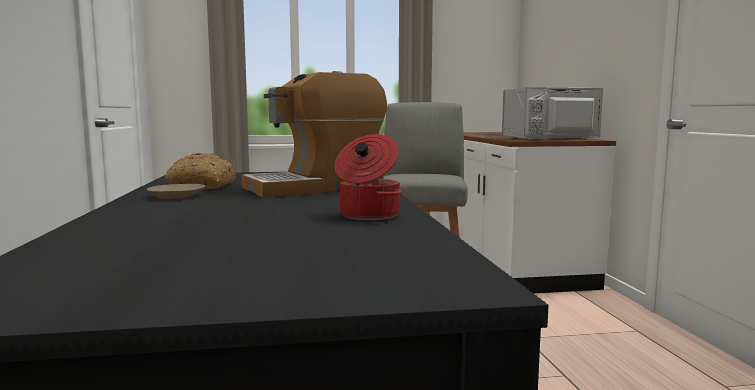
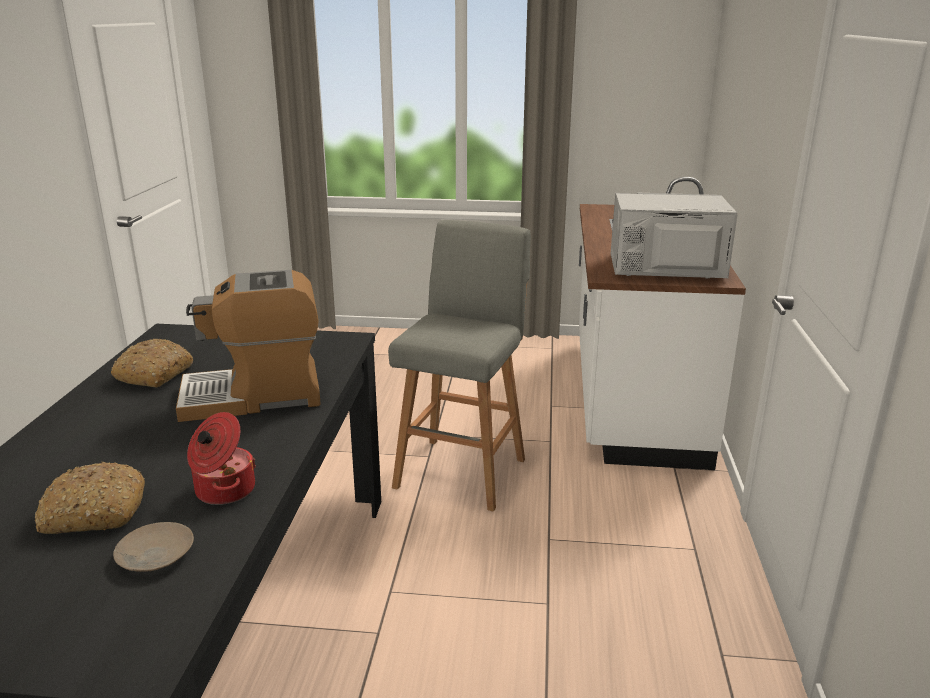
camera: 15 degrees right, 15 degrees up
(176, 196) = (106, 406): beige plate -> beige plate (155, 555)
(250, 230) = (94, 513): none -> bread

